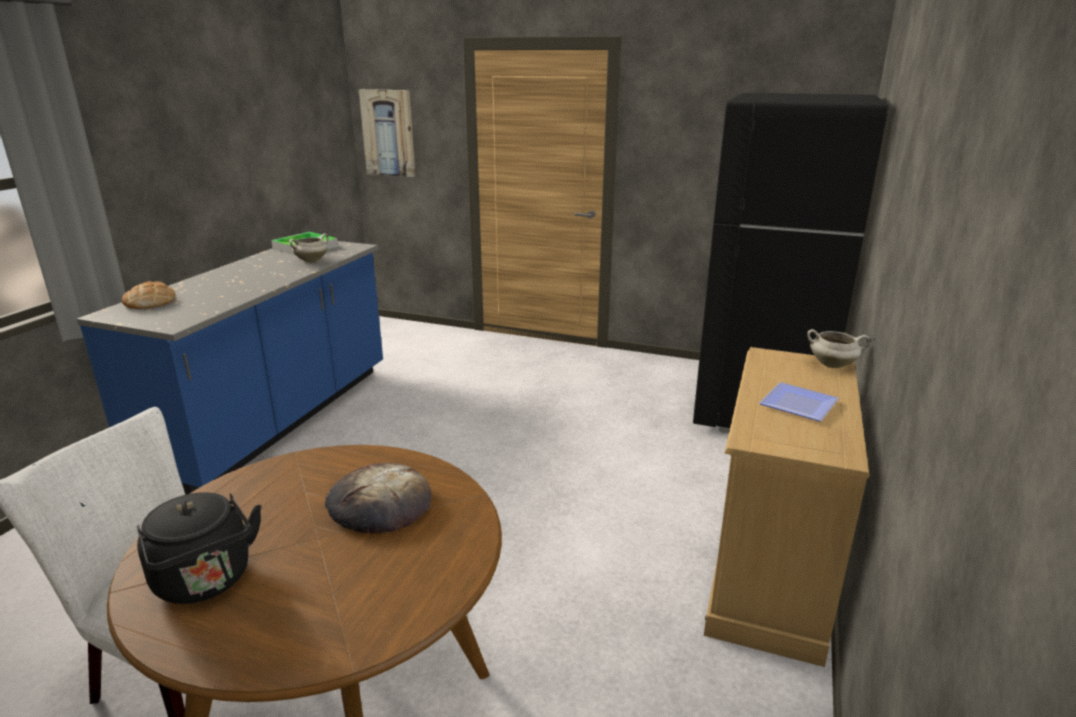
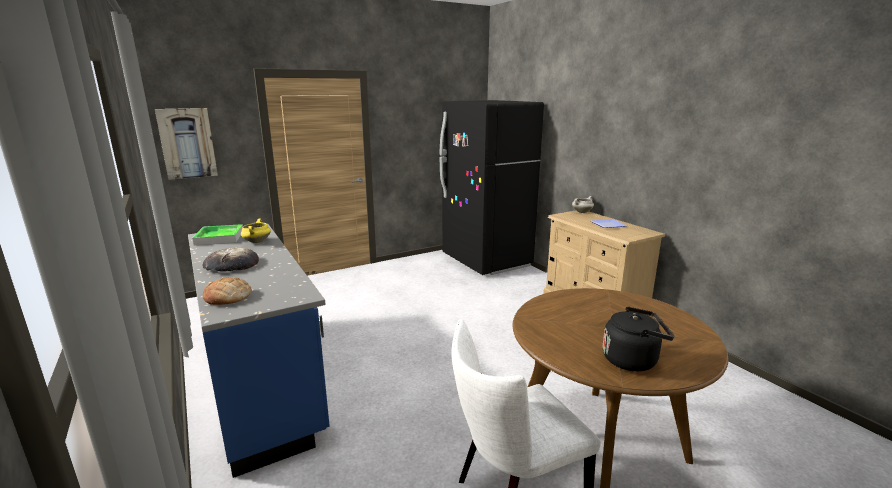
camera: 50 degrees left, 5 degrees down
(312, 261) = (257, 242): white cooking pot -> yellow cooking pot
(379, 504) = (595, 309): bread -> bread (231, 265)

